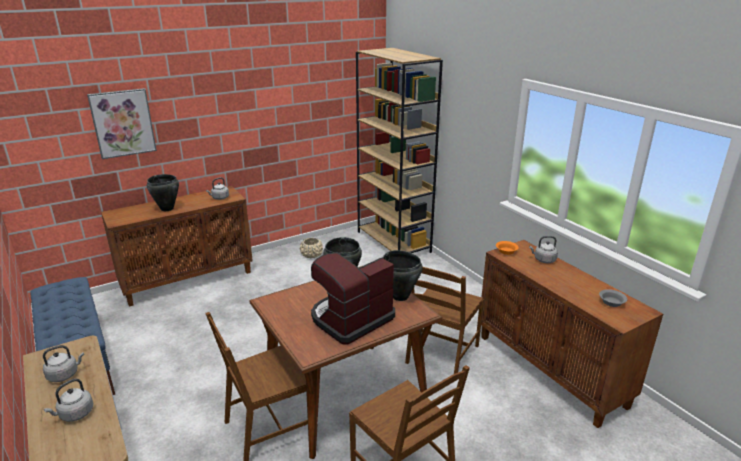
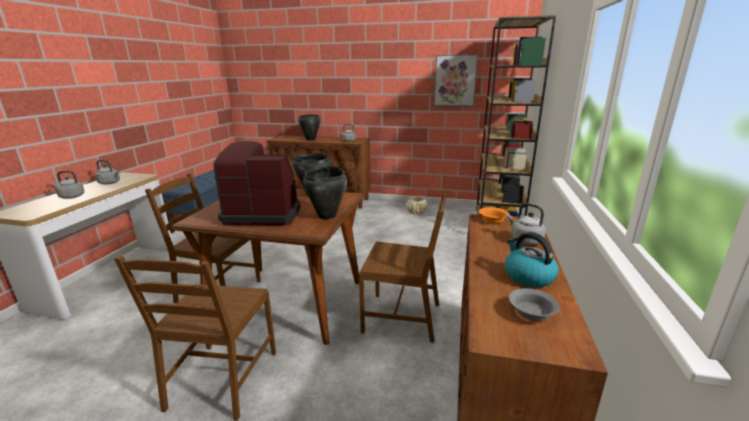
camera: 45 degrees right, 5 degrees down
(123, 123) = (300, 74): picture -> picture (455, 81)
(441, 354) = (403, 317): brown chair -> brown chair turned 150 degrees counterclockwise
(581, 283) = (528, 276): none -> kettle

